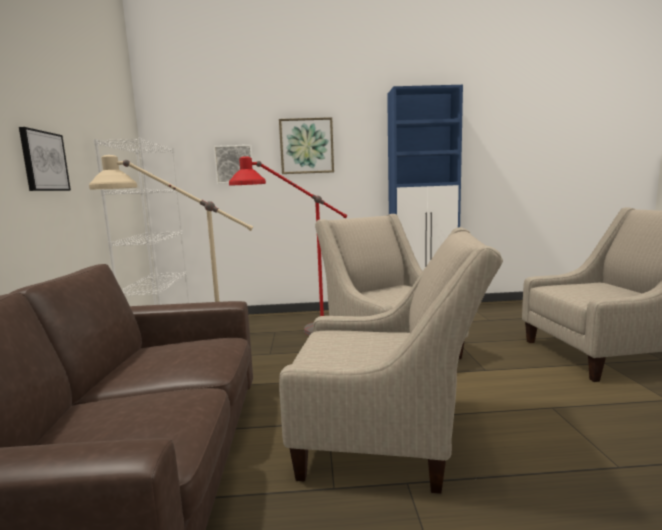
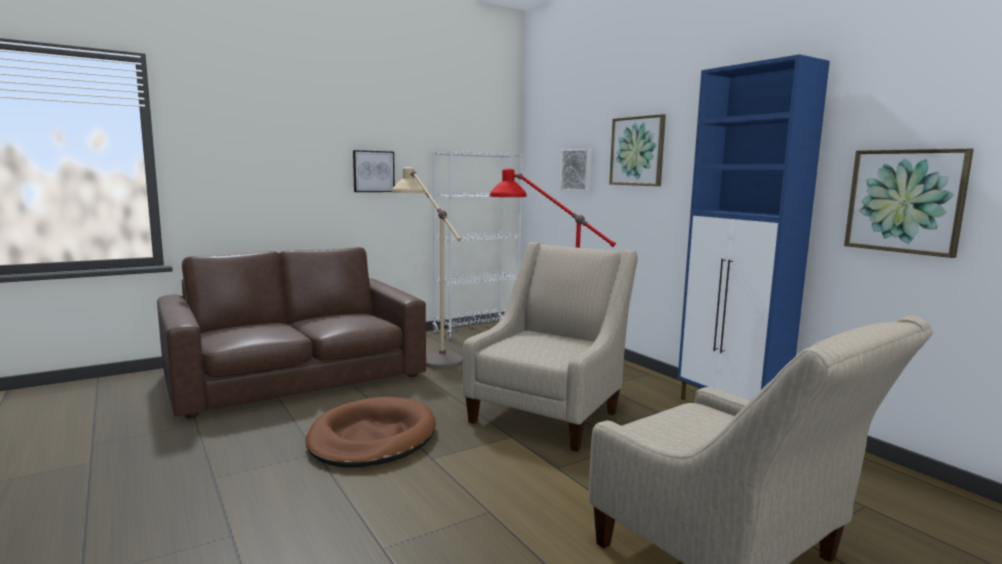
camera: 60 degrees right, 0 degrees up
(387, 439) = (372, 438): beige armchair -> brown dog bed
(495, 169) = (905, 201): none -> picture

